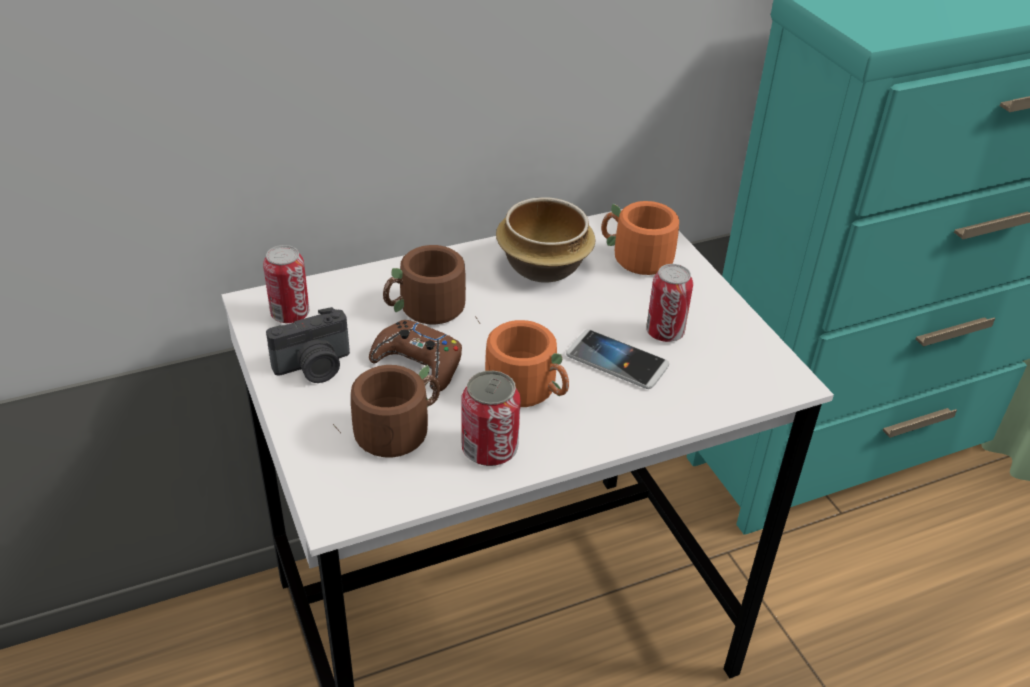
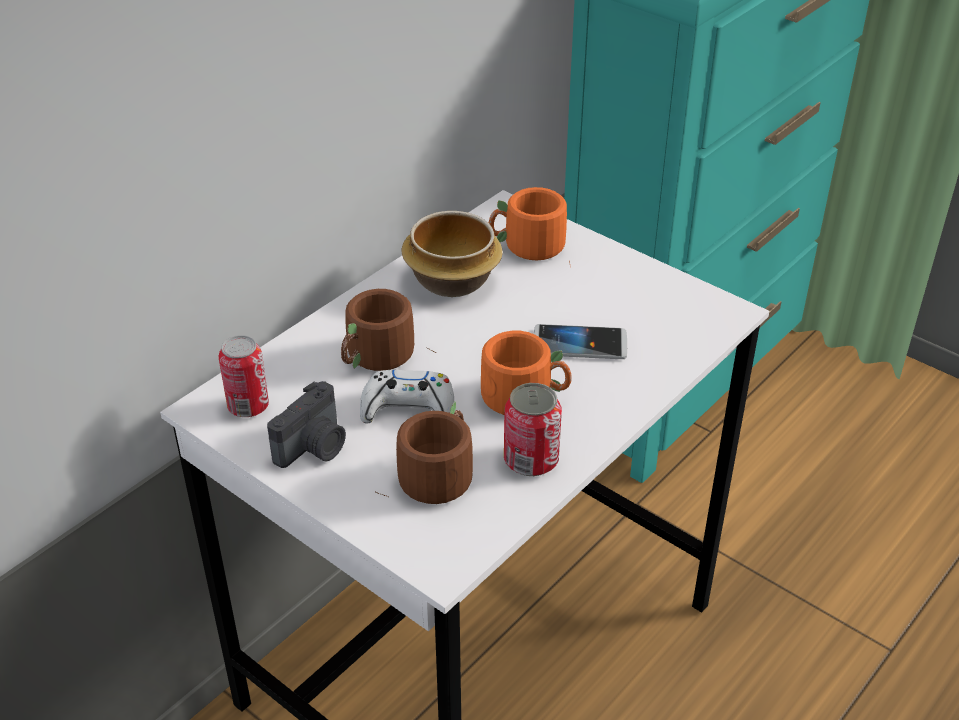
camera: 25 degrees left, 0 degrees up
(418, 363) = (408, 408): brown game controller -> white game controller
(664, 333) = (601, 305): can -> none

